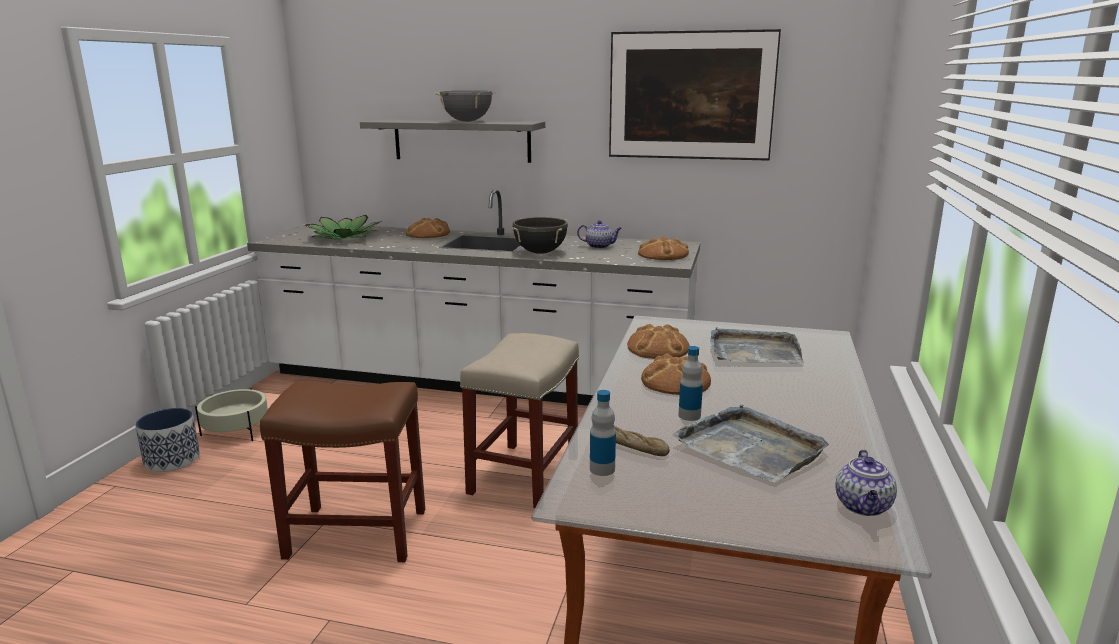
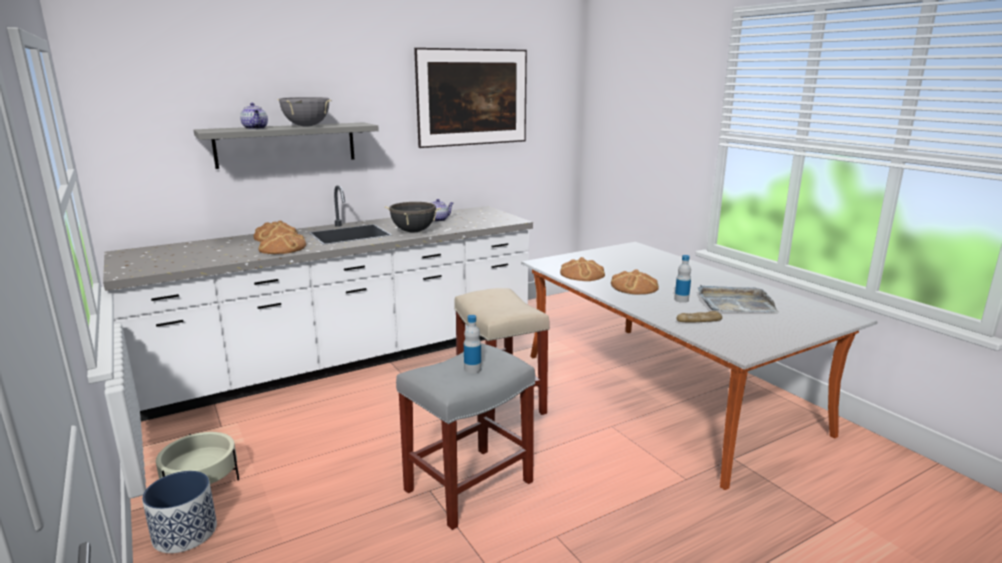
camera: 45 degrees left, 0 degrees up
(344, 237) = (203, 255): potted plant -> none
(354, 534) = (468, 487): brown stool -> grey stool
(602, 469) = (715, 335): bottle -> bottle (472, 369)
(663, 255) = (492, 217): bread -> bread (283, 248)
(753, 351) = (625, 262): grey tray -> none
(863, 507) = (816, 308): teapot -> teapot (255, 128)

